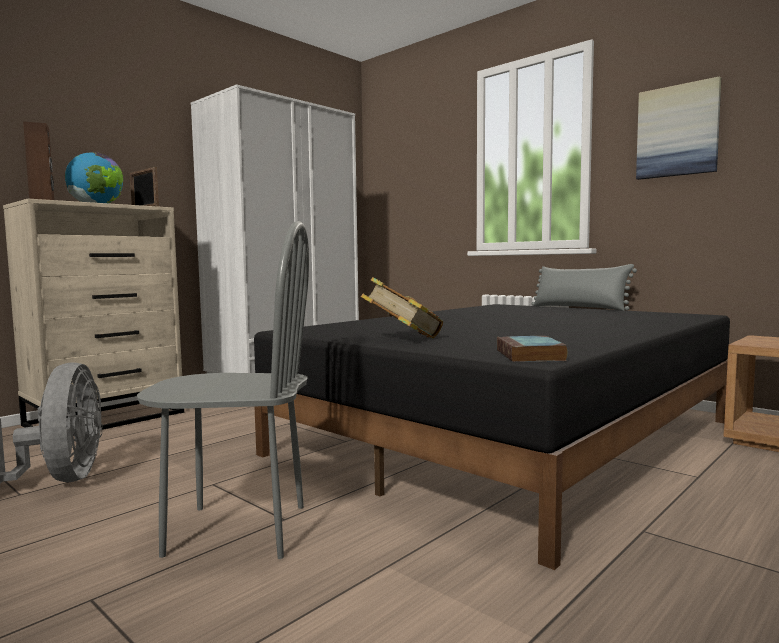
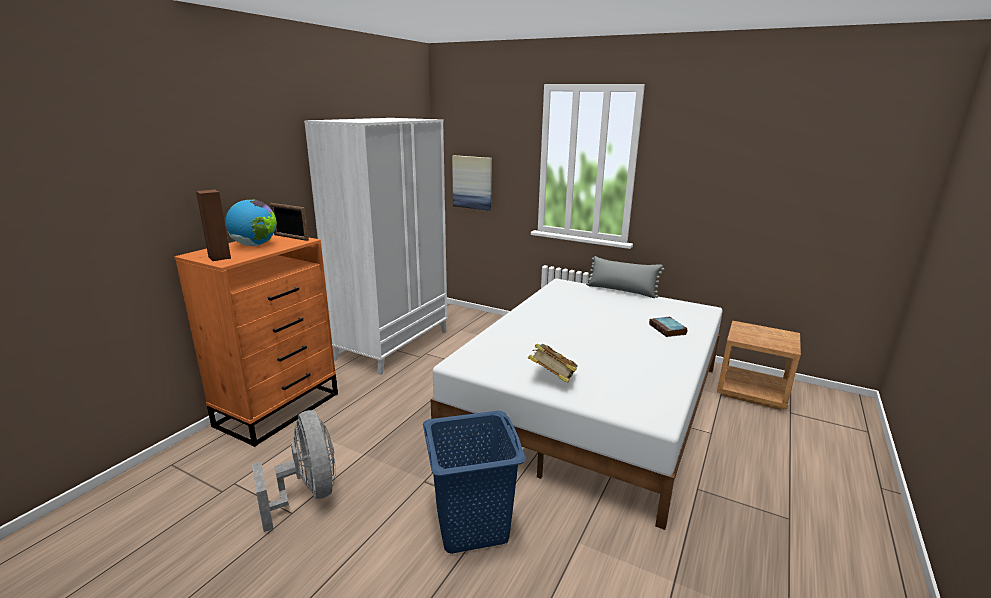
camera: 15 degrees left, 15 degrees up
(107, 418) = (279, 409): beige dresser -> orange dresser
(237, 530) = (472, 526): grey chair -> blue laundry basket
(510, 437) = (590, 402): black bed -> white bed
(531, 355) = (651, 410): book -> book (668, 329)
(677, 131) = (700, 171): picture -> picture (472, 182)

